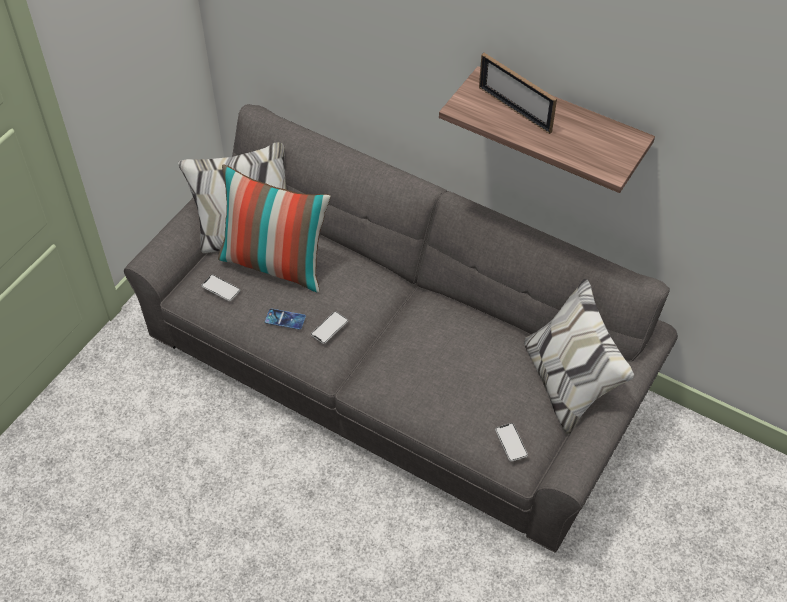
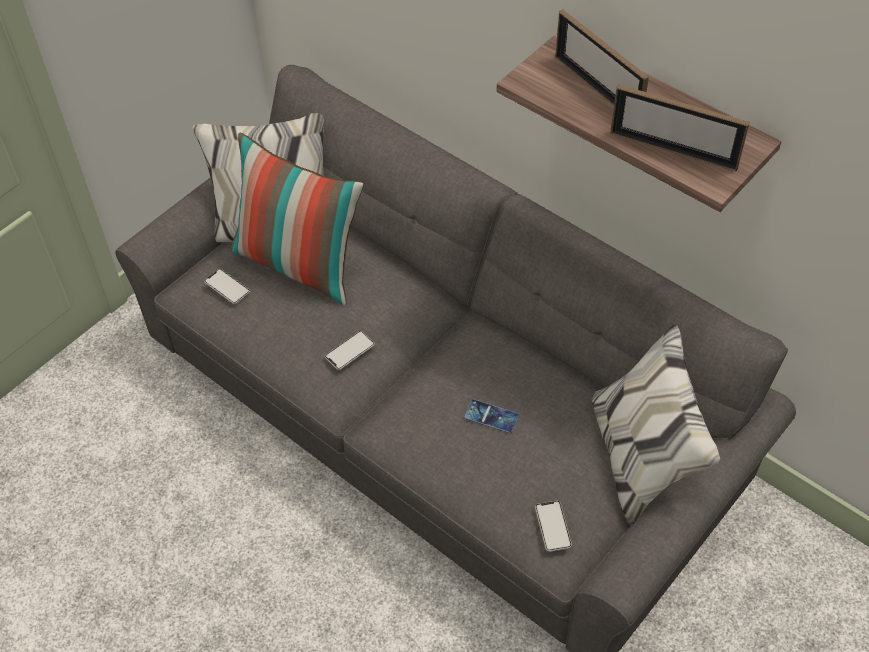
camera: 10 degrees right, 0 degrees up
(285, 319) = (297, 334): phone -> phone (491, 416)
(579, 150) = (673, 150): none -> picture frame

